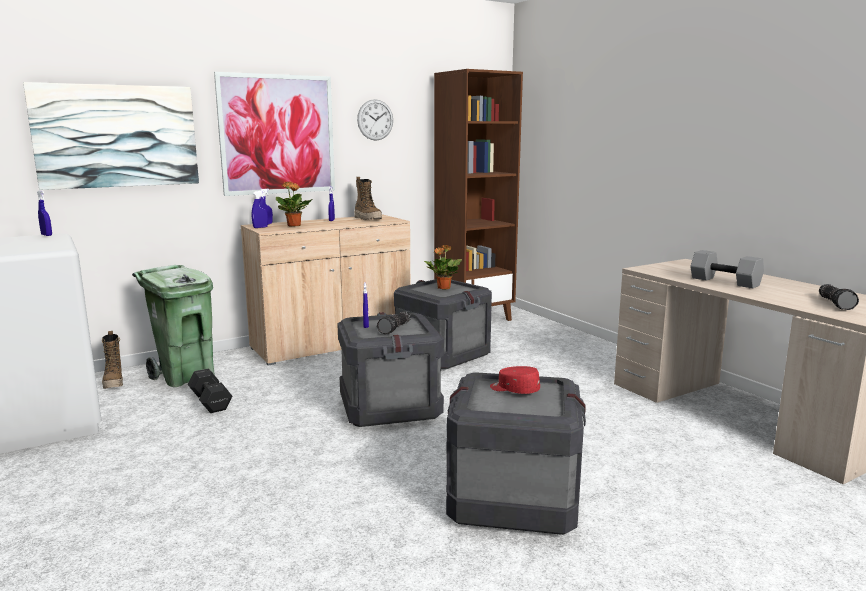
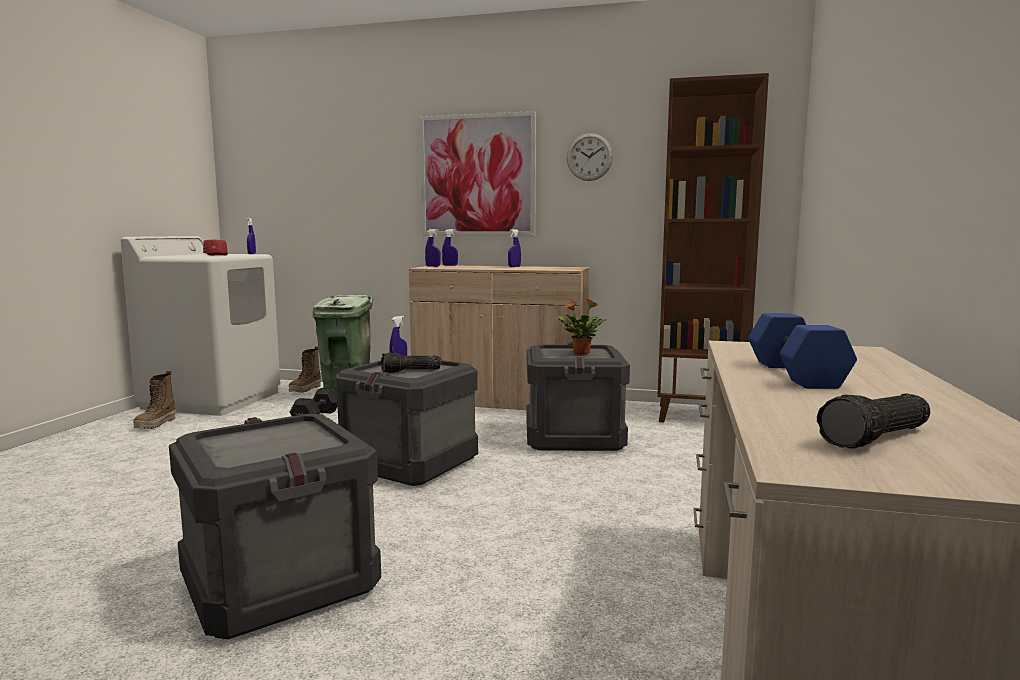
camera: 45 degrees right, 5 degrees down
(117, 136) = (340, 179): picture -> none
(294, 225) = (463, 267): potted plant -> none
(368, 219) = (551, 268): boot -> boot (156, 424)
(514, 390) = (293, 438): red cap -> red cap (216, 256)
(723, 282) = (793, 374): grey dumbbell -> blue dumbbell

